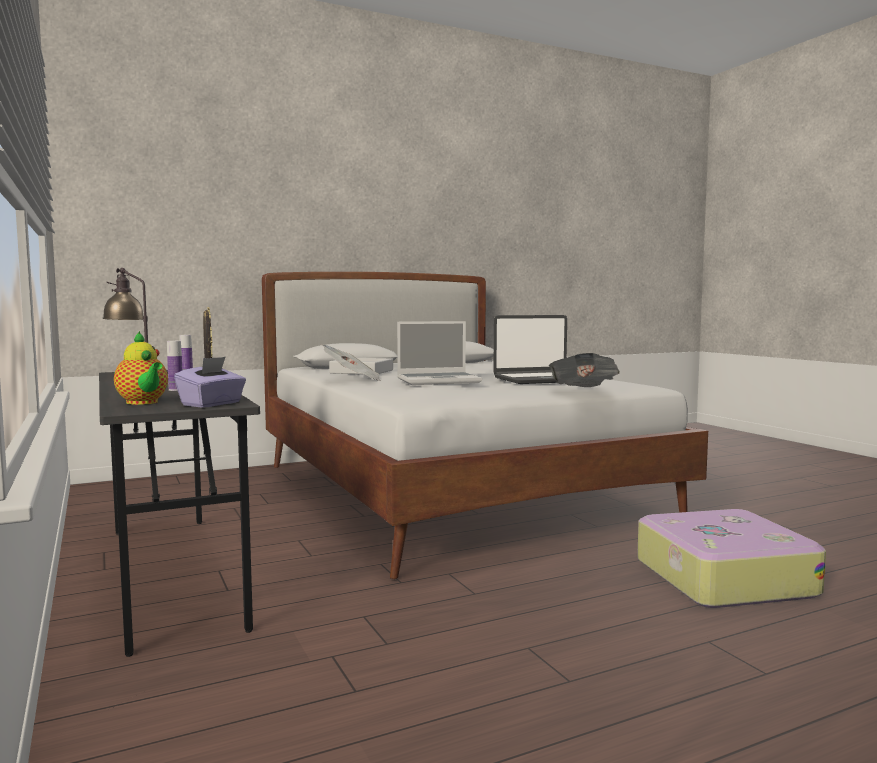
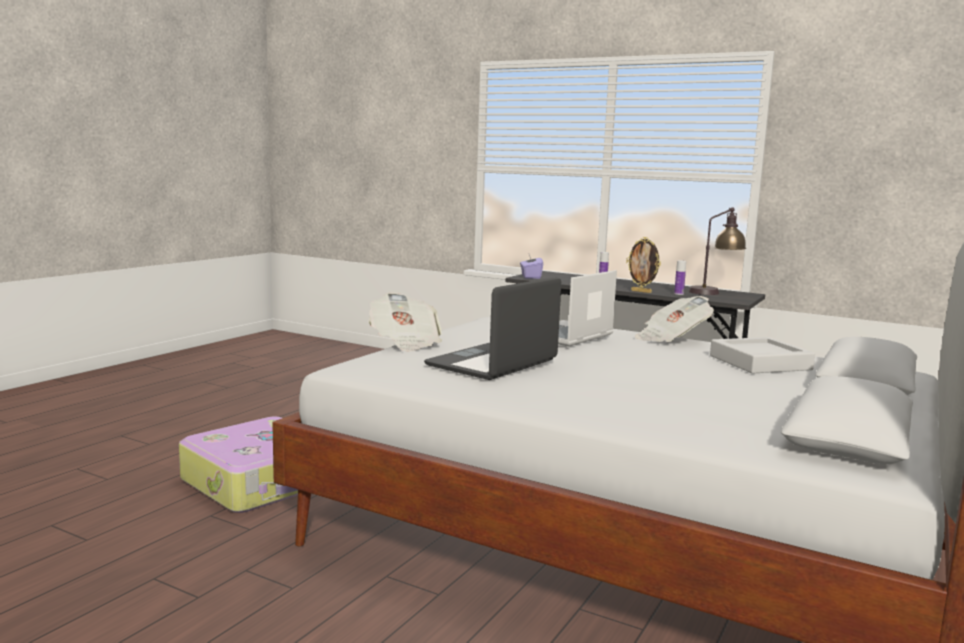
camera: 145 degrees right, 5 degrees up
(143, 403) = (562, 275): teapot -> none

